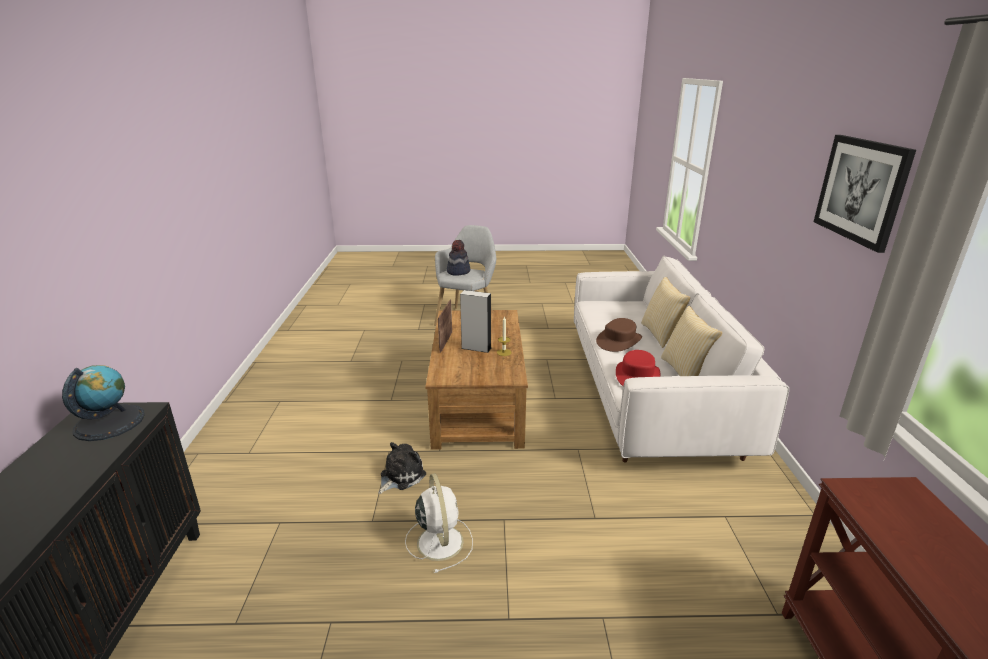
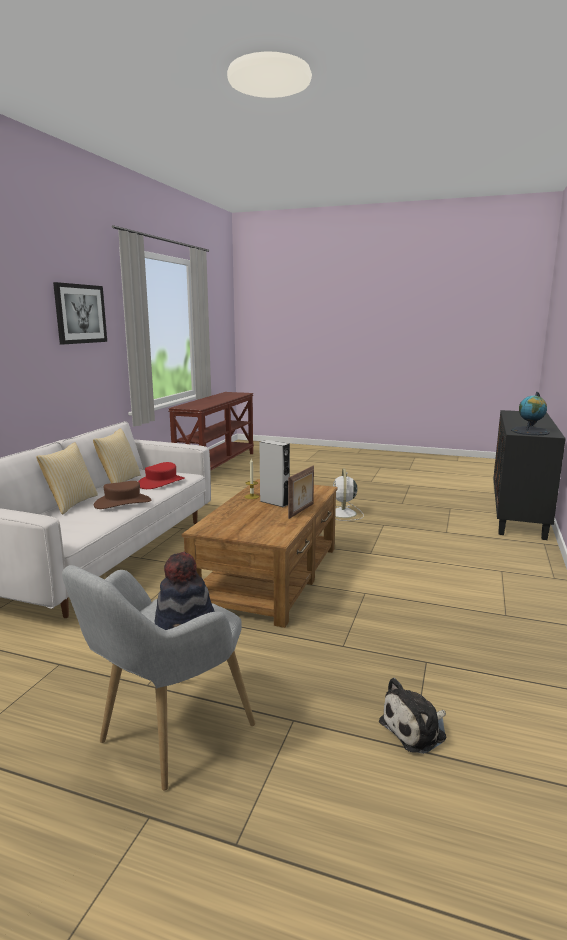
camera: 160 degrees left, 10 degrees down
(400, 476) = (362, 539): plush toy -> plush toy (416, 729)

